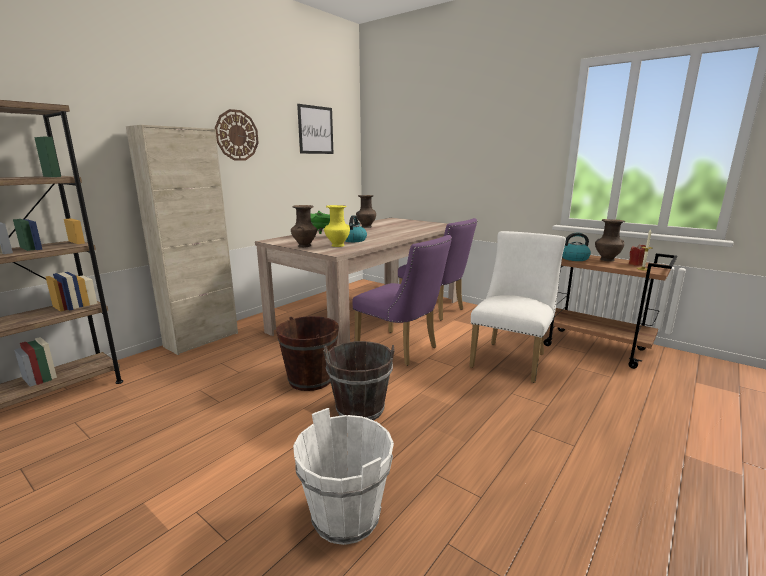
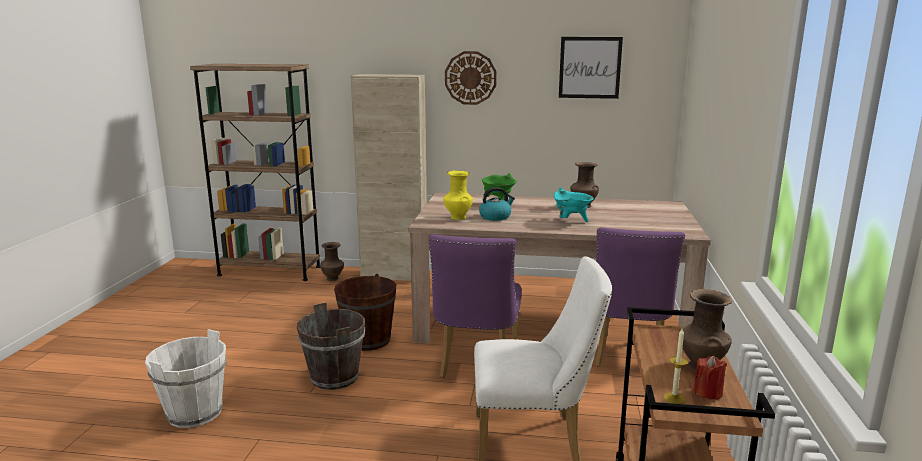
camera: 60 degrees right, 0 degrees up
(304, 246) = (438, 209): brown vase -> brown vase (333, 278)
(394, 232) = (571, 222): none -> turquoise cooking pot
(573, 258) = (663, 341): kettle -> none

